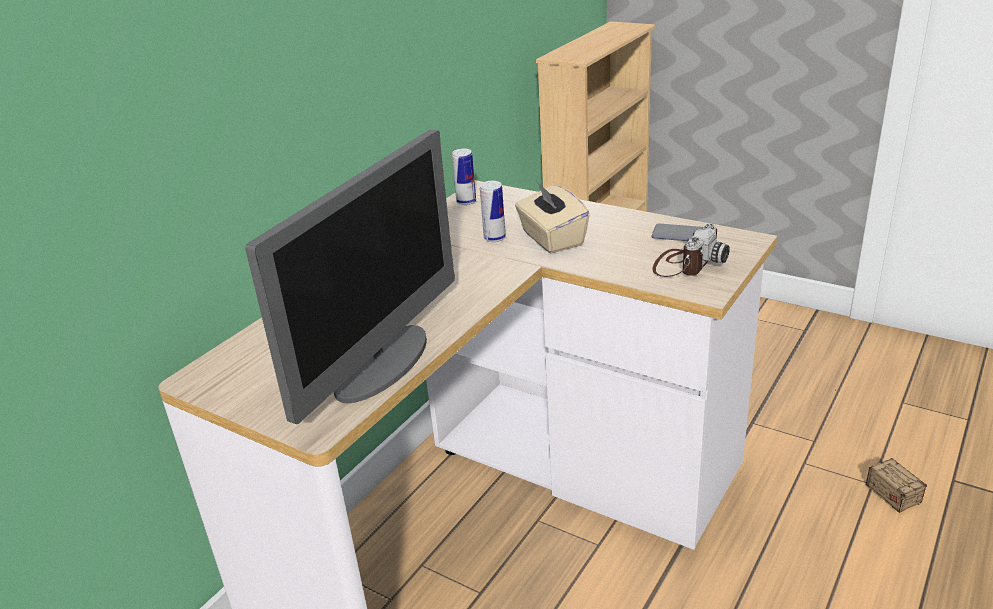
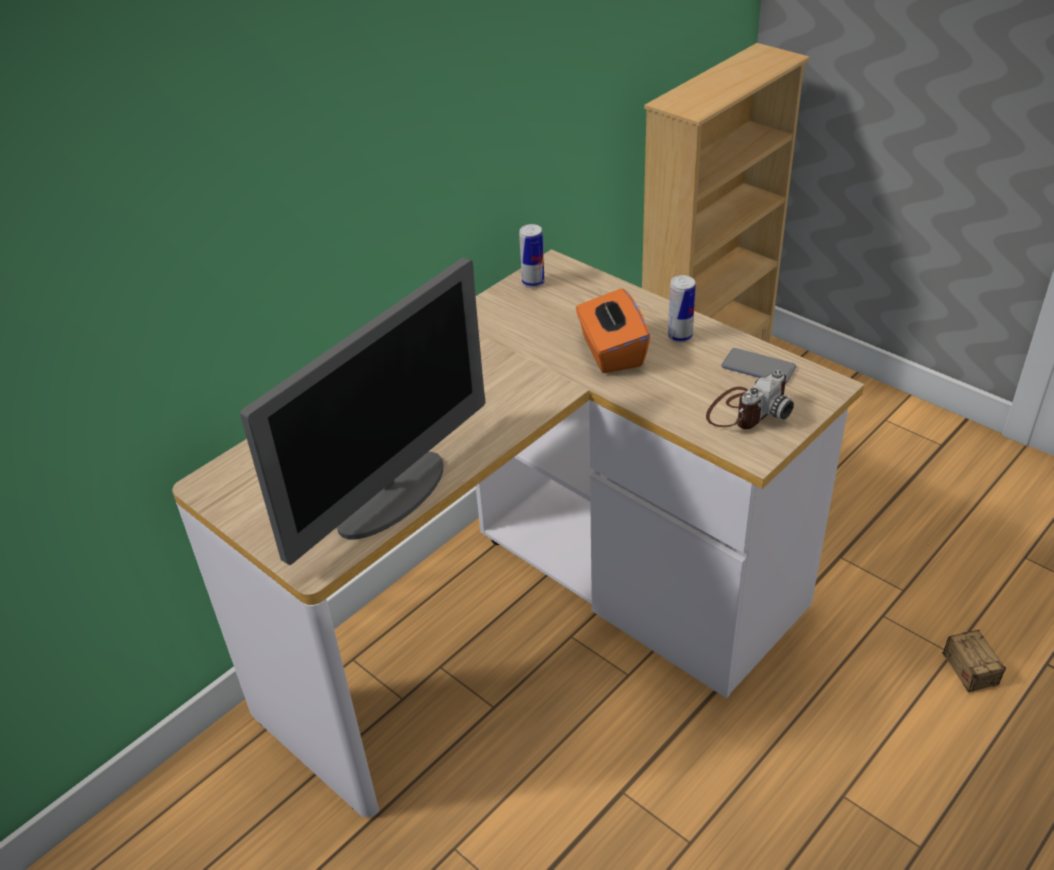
camera: 10 degrees right, 10 degrees up
(494, 238) = (549, 342): can -> can (680, 336)
(551, 239) = (611, 352): beige tissue box -> orange tissue box

